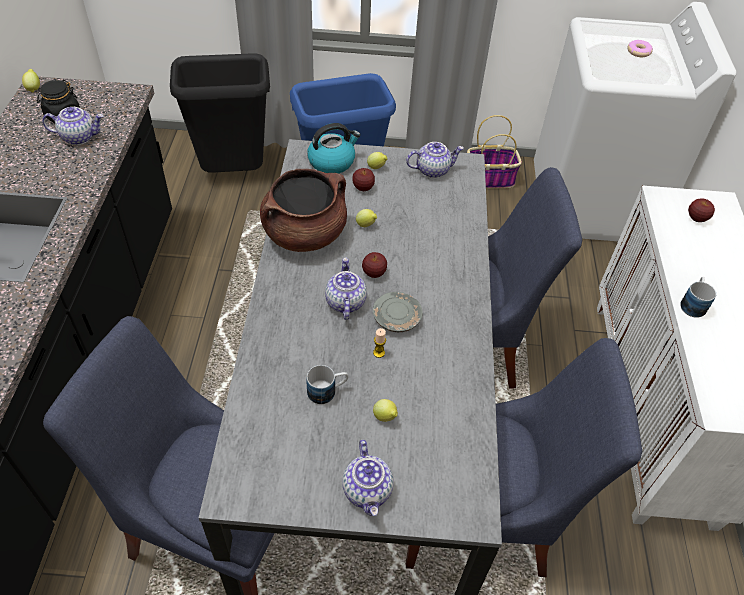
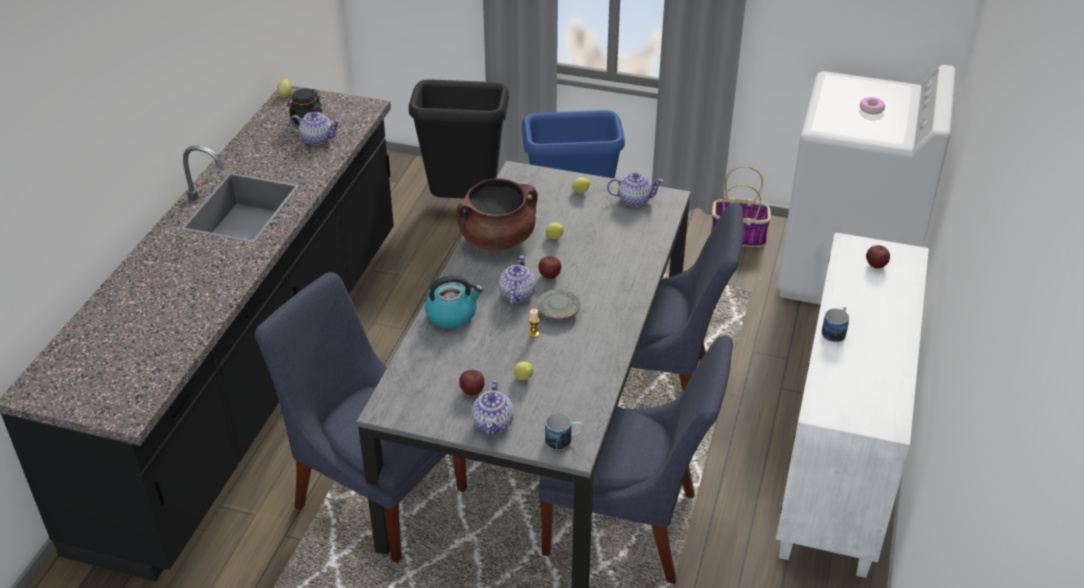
camera: 15 degrees right, 10 degrees down
(327, 391) = (481, 355): mug -> mug (564, 440)
(332, 162) = (540, 183): kettle -> kettle (452, 315)
(363, 188) = (562, 208): apple -> apple (472, 391)

